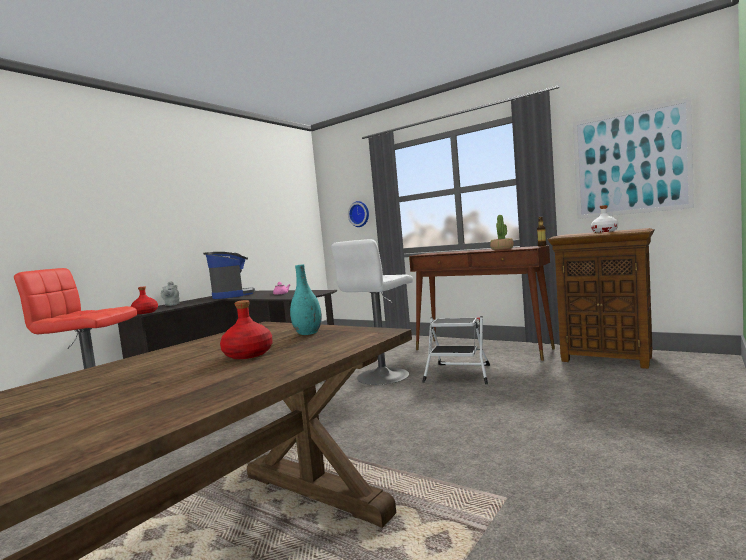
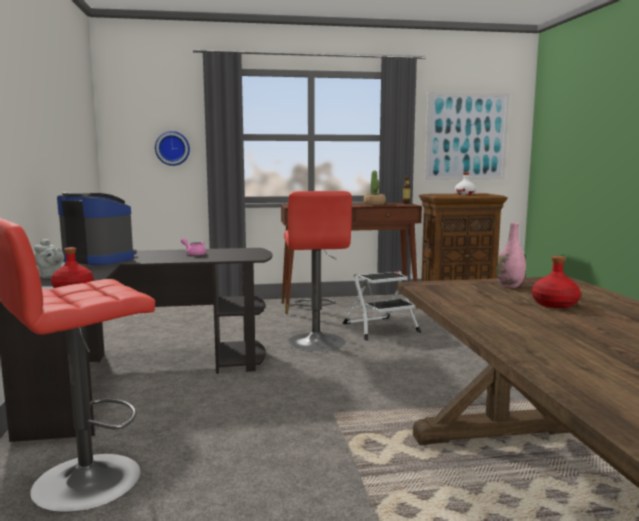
camera: 45 degrees left, 5 degrees up
(308, 333) = (509, 286): turquoise vase -> pink vase
(382, 376) = (315, 342): white stool -> red stool

